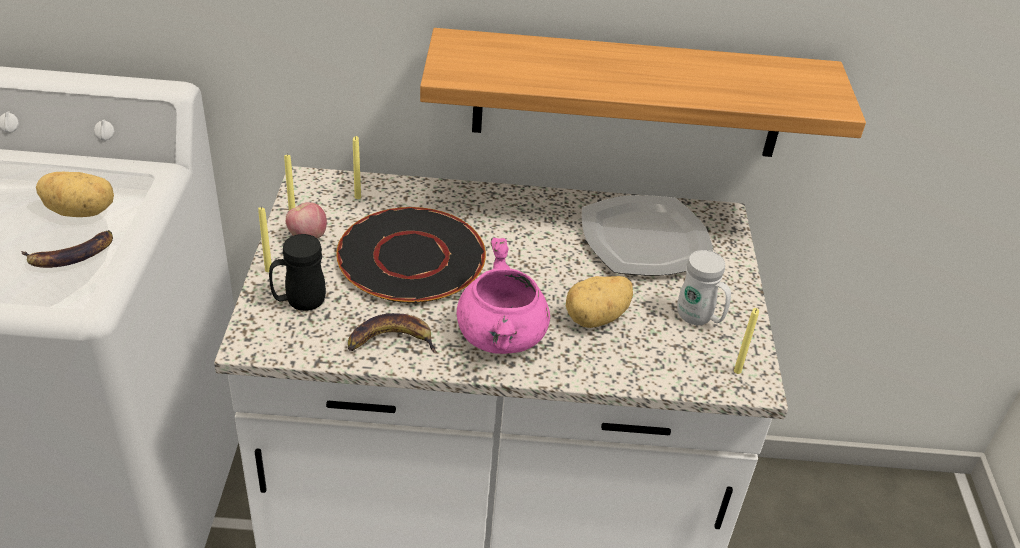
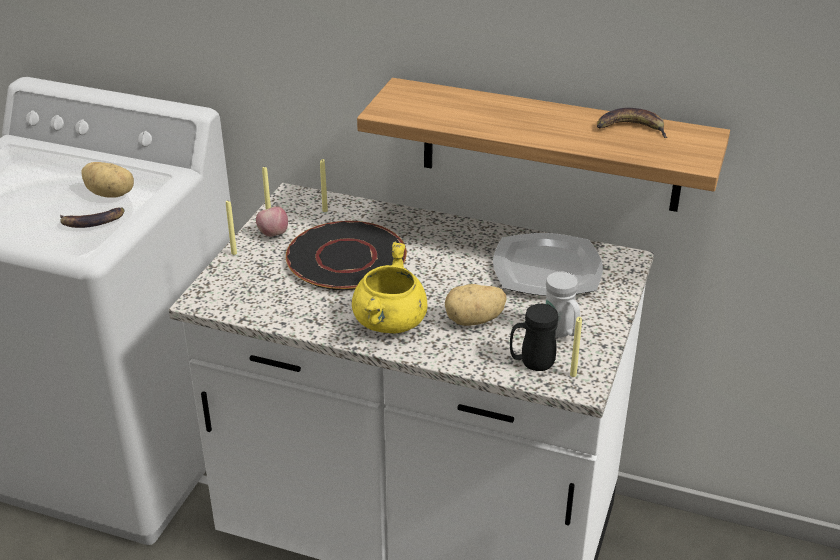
camera: 20 degrees right, 5 degrees down
(299, 303) = (246, 278): black mug -> black mug (531, 364)
(390, 341) = (302, 313): banana -> banana (630, 128)
(503, 337) = (390, 323): pink cooking pot -> yellow cooking pot

